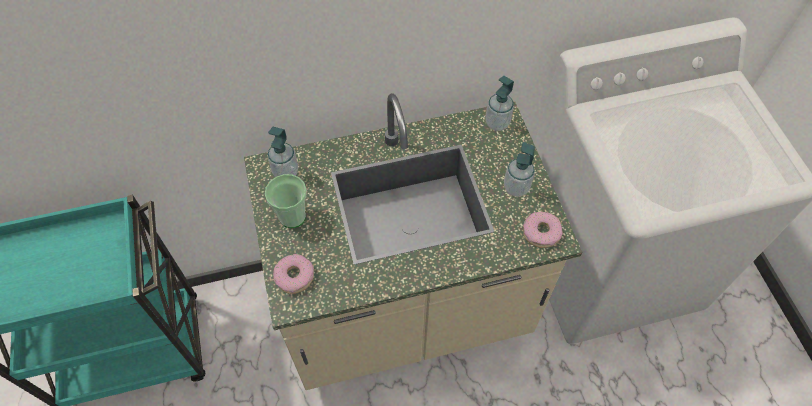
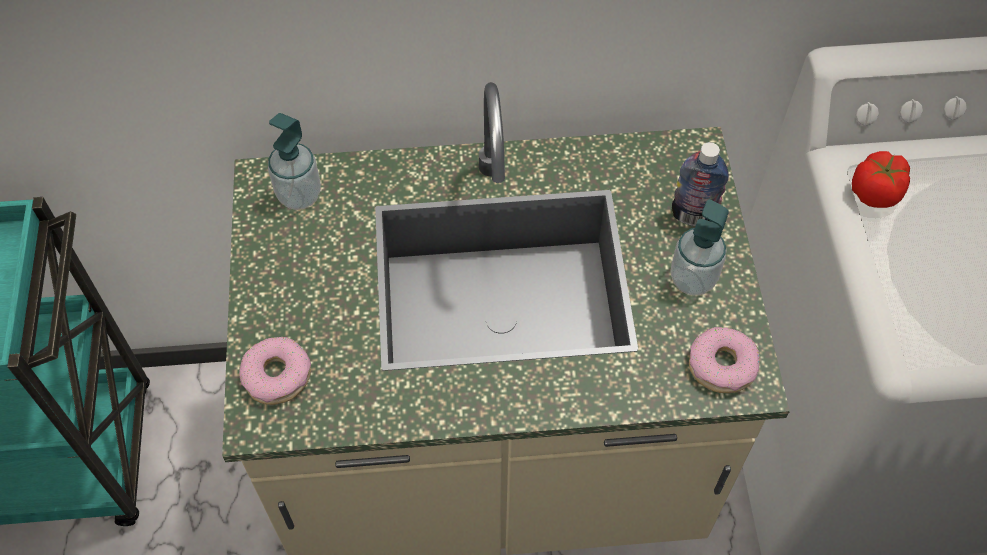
camera: 10 degrees right, 0 degrees up
(292, 216) = (294, 272): cup -> none
(497, 123) = (681, 161): soap dispenser -> none
(509, 152) = (693, 215): none -> bottle
(608, 126) = (875, 192): none -> tomato

